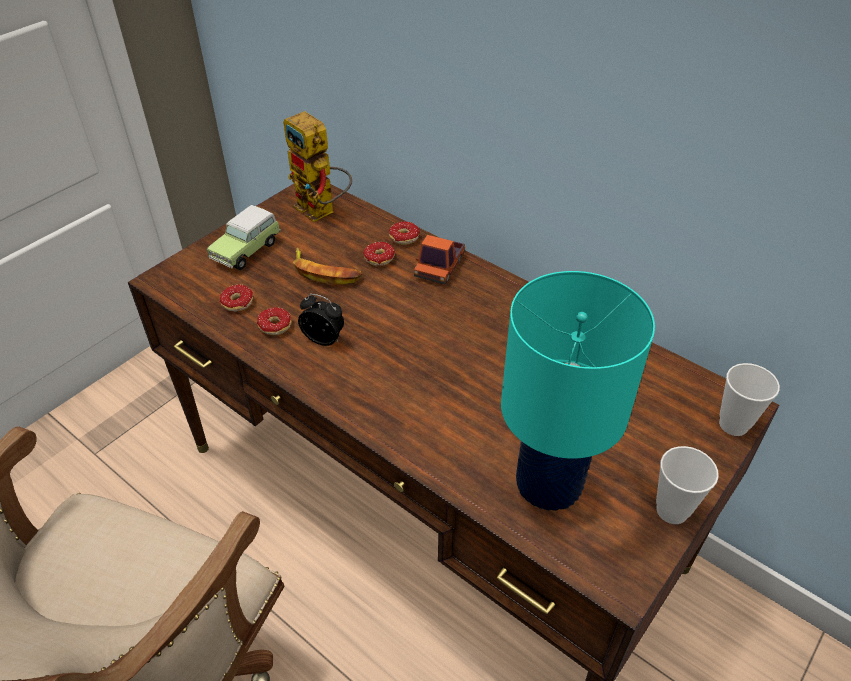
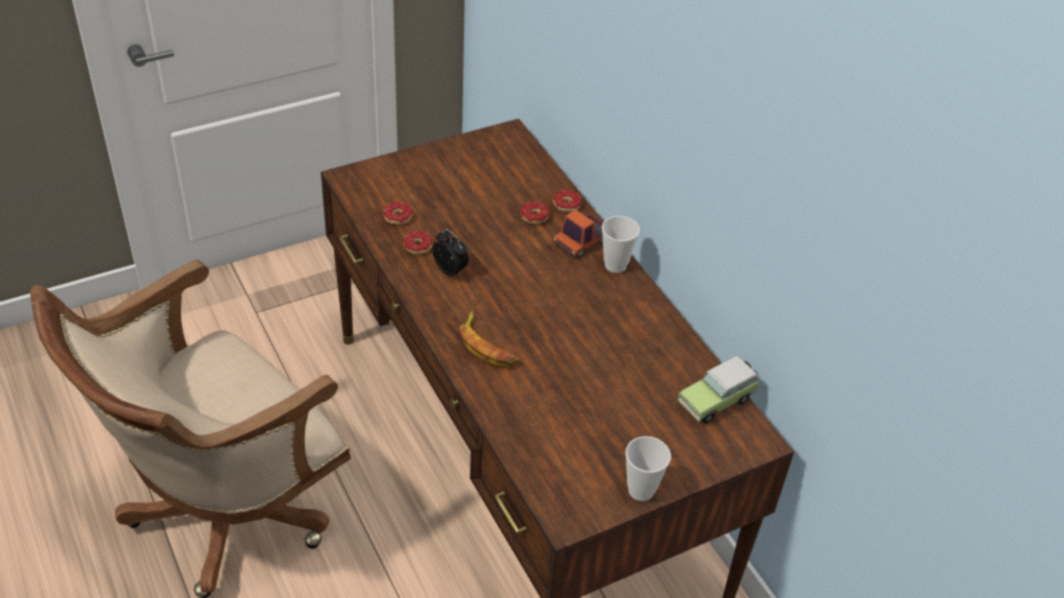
camera: 20 degrees right, 0 degrees up
(248, 250) = (429, 174): toy car -> toy car (718, 400)
(322, 212) = (509, 159): toy robot -> none
(325, 272) = (482, 215): banana -> banana (487, 346)
(547, 487) = (556, 439): turquoise table lamp -> none
(733, 425) = (740, 451): cup -> cup (615, 265)

